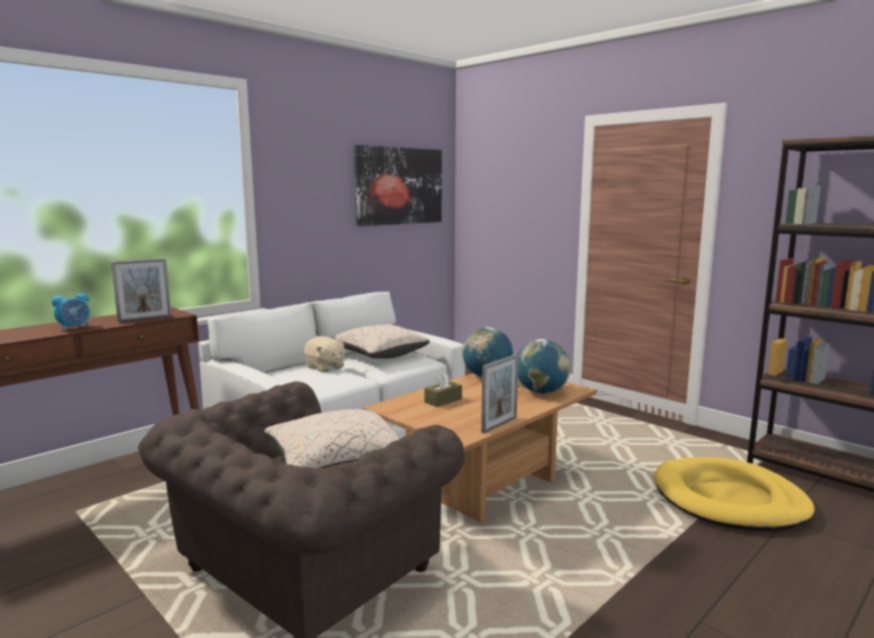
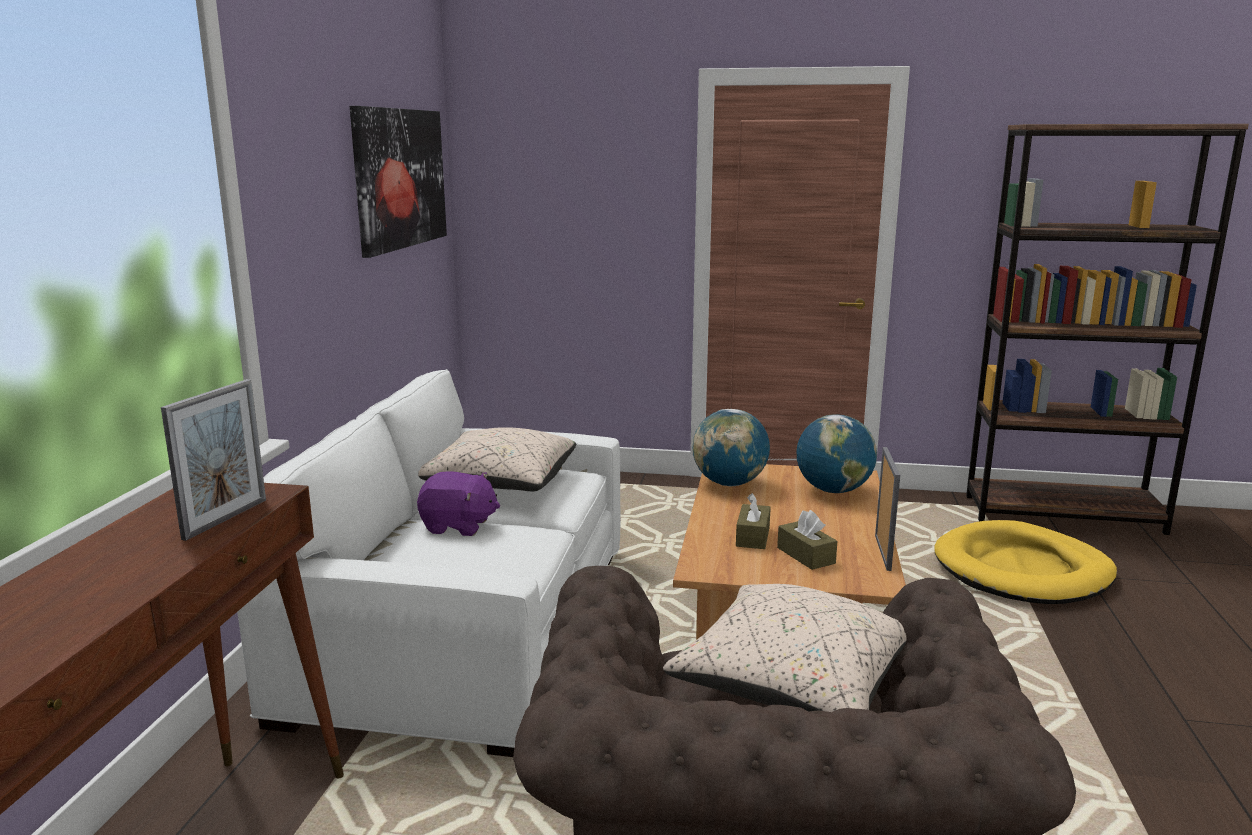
camera: 35 degrees left, 5 degrees up
(74, 328) = (120, 579): alarm clock -> none
(325, 367) = (458, 526): beige plush toy -> purple plush toy
(452, 415) = (806, 555): none -> brown tissue box

